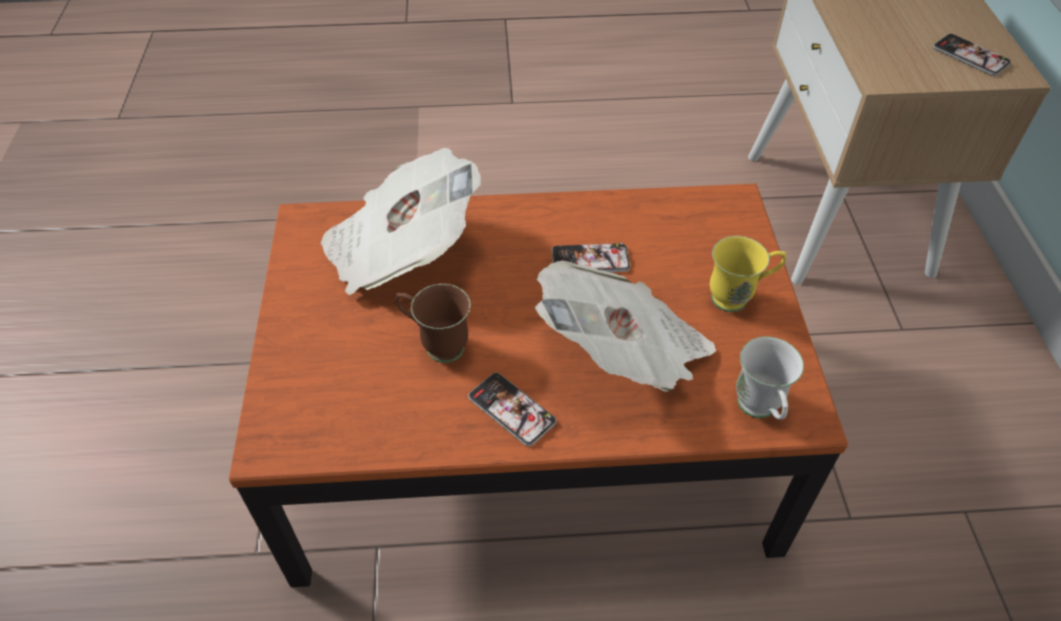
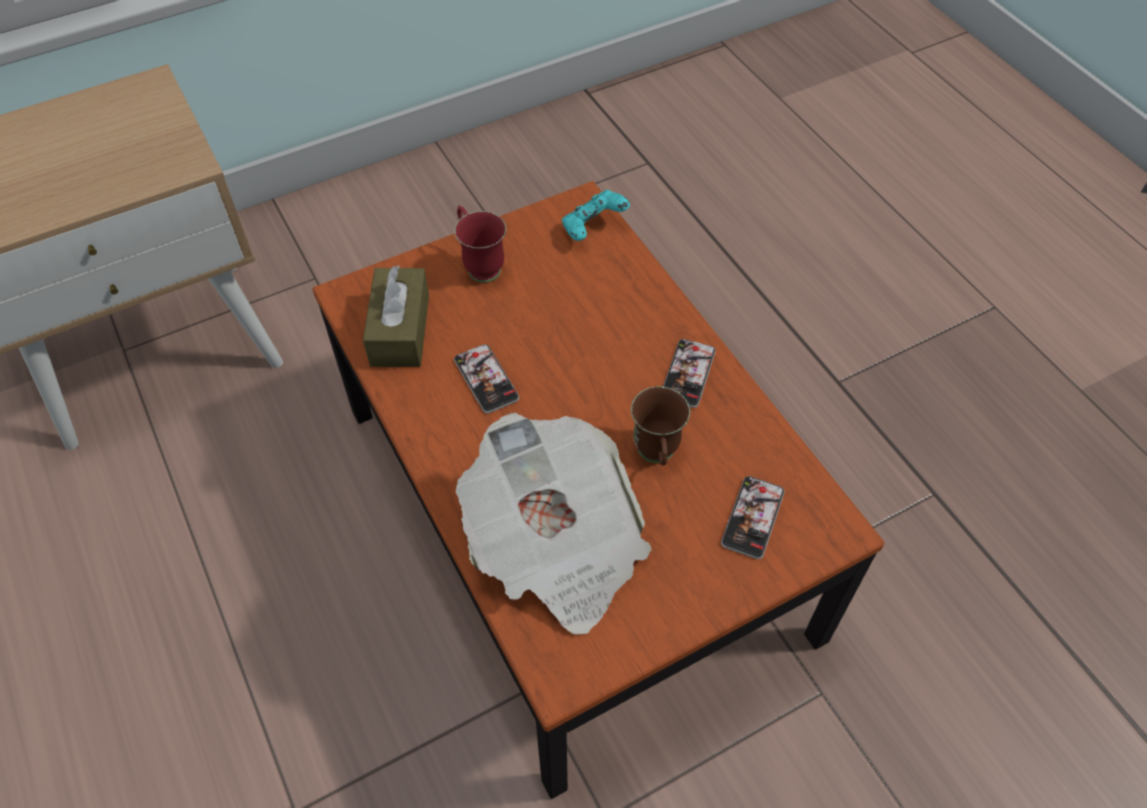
camera: 115 degrees left, 5 degrees up
(624, 353) = (585, 320): newspaper -> none
(677, 222) = (400, 330): none -> brown tissue box
(738, 297) = (479, 264): yellow mug -> red mug
(760, 411) = (593, 228): white mug -> turquoise game controller
(970, 56) = (127, 113): phone -> phone (752, 517)

